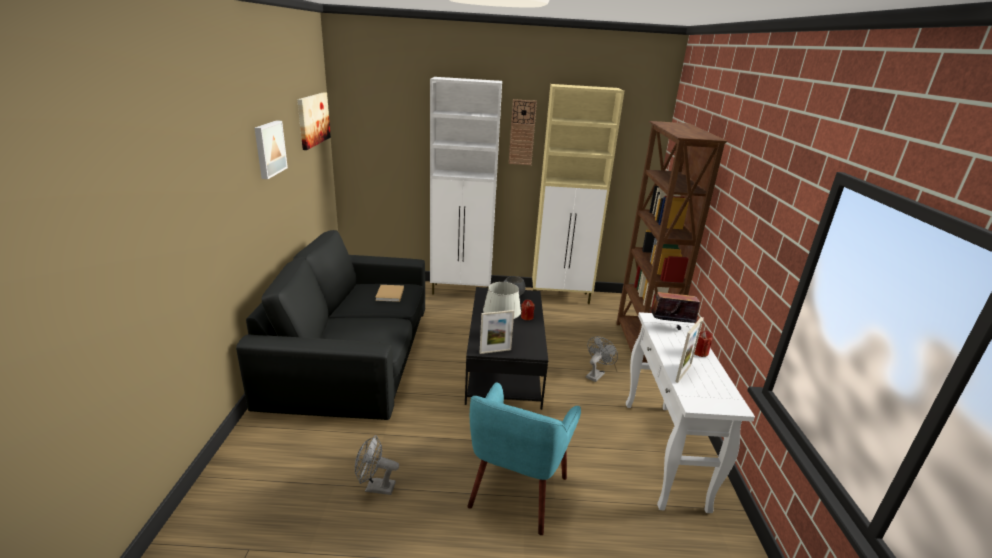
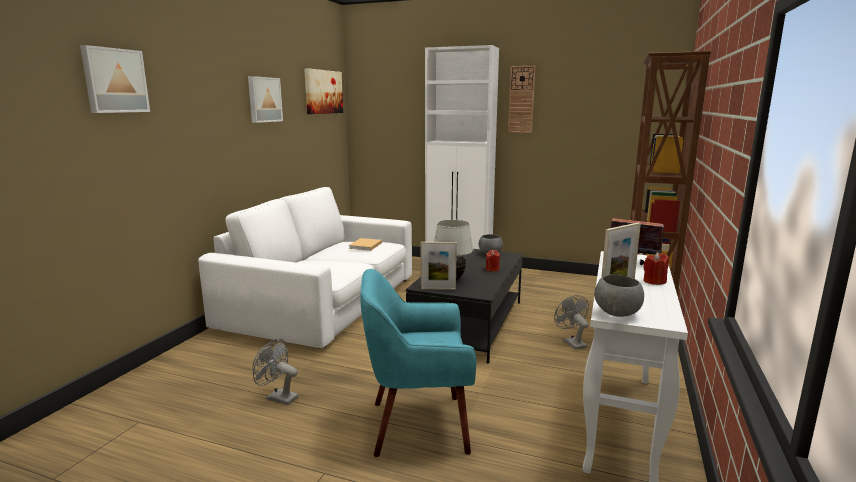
camera: 20 degrees right, 10 degrees down
(144, 182) = (114, 80): none -> picture
(353, 355) = (324, 302): black sofa -> white sofa
(516, 492) = (417, 425): turquoise armchair -> turquoise armchair turned 45 degrees clockwise
(561, 297) = (566, 279): beige cabinet -> none
(596, 374) = (571, 342): grey fan -> grey fan turned 75 degrees counterclockwise
(698, 401) = (616, 314): none -> grey bowl

